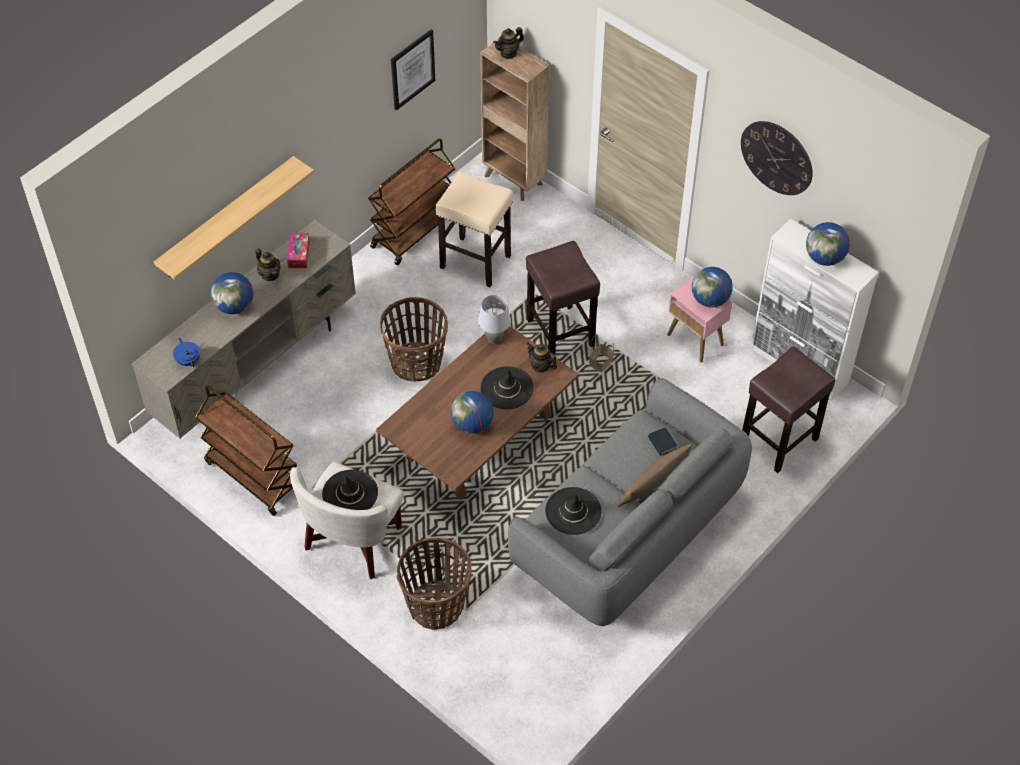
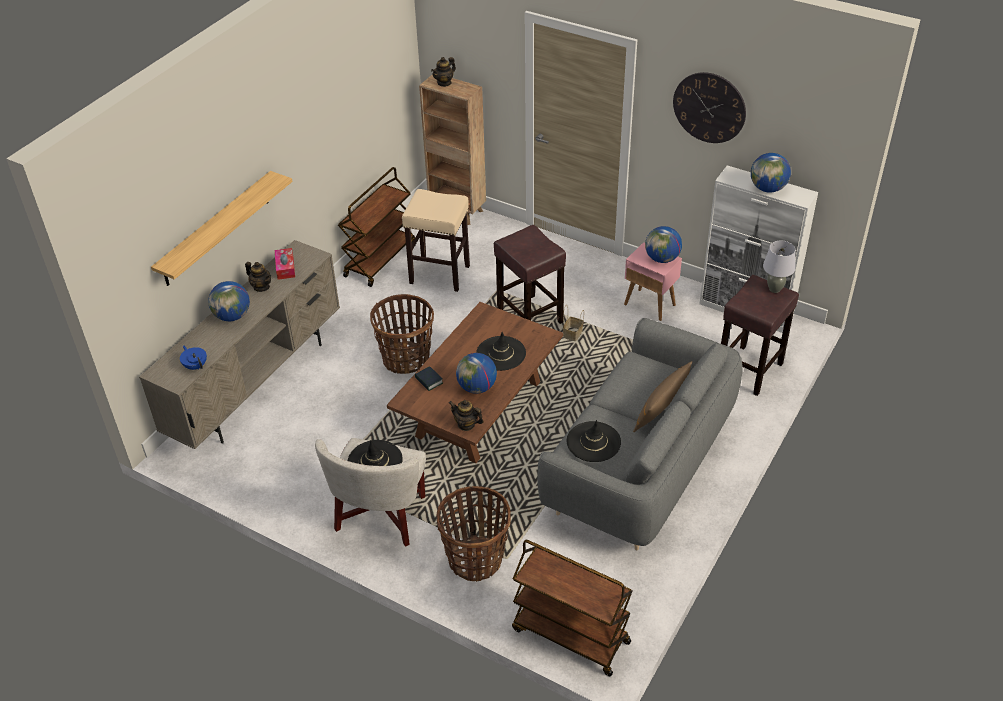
camera: 10 degrees left, 10 degrees down
(253, 476) = (271, 475): brown cart -> brown cart (569, 636)
(412, 69) = (364, 99): picture -> none
(494, 339) = (478, 317): grey table lamp -> grey table lamp (774, 289)
(540, 366) = (527, 331): teapot -> teapot (466, 424)
(662, 443) = (657, 374): book -> book (429, 381)

